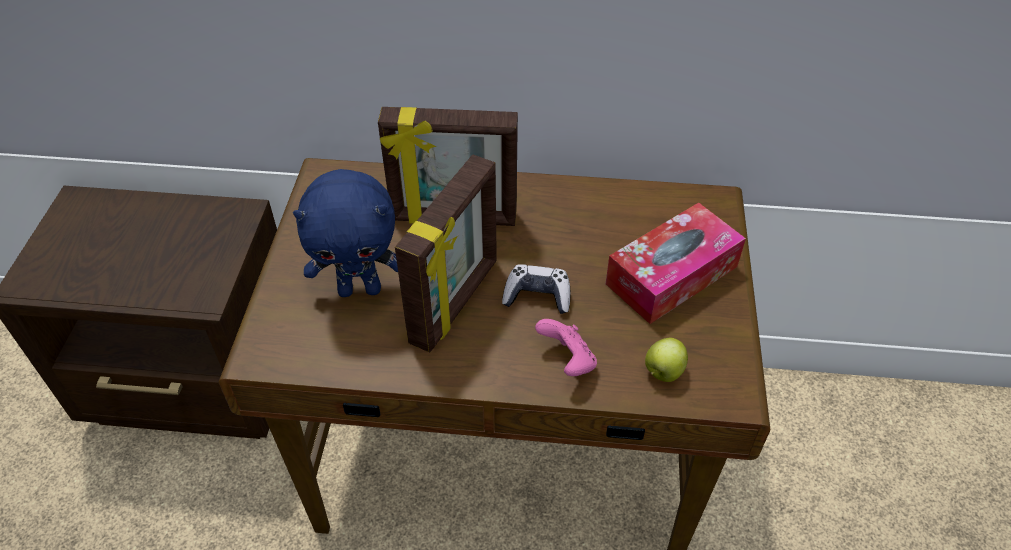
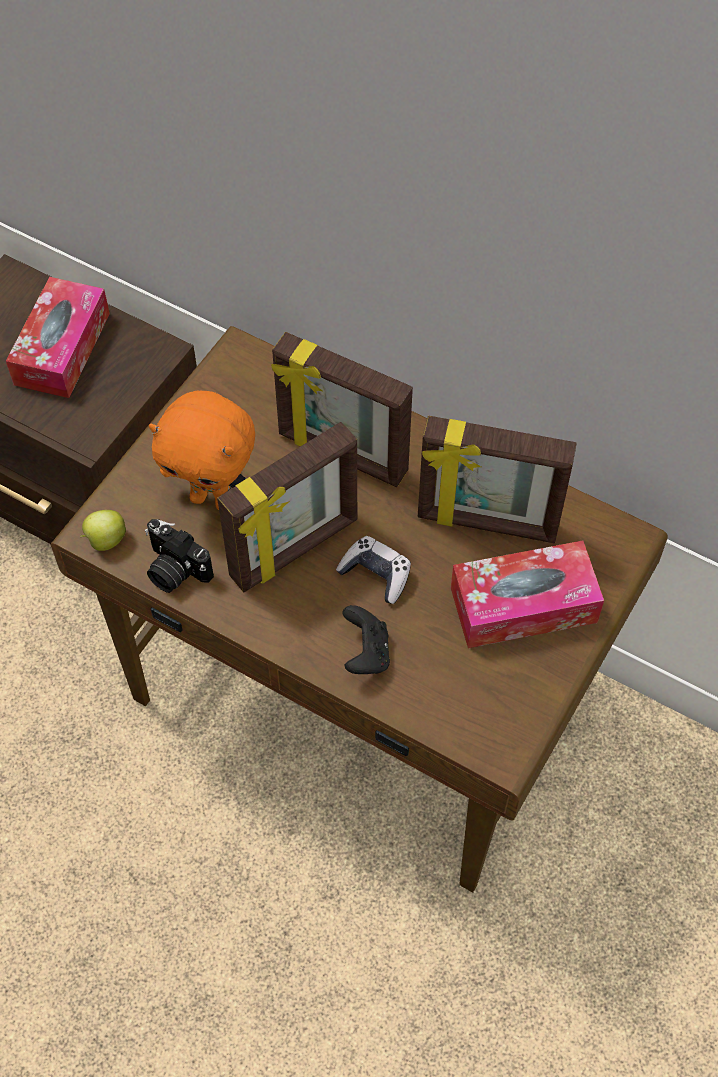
camera: 25 degrees right, 10 degrees up
(150, 238) = (62, 349): none -> tissue box
(353, 358) = (174, 570): none -> camera
(360, 289) = (214, 499): blue plush toy -> orange plush toy
(567, 361) = (366, 653): pink game controller -> black game controller
(603, 227) = (487, 523): none -> picture frame
(663, 372) = (449, 702): apple -> apple (105, 540)

